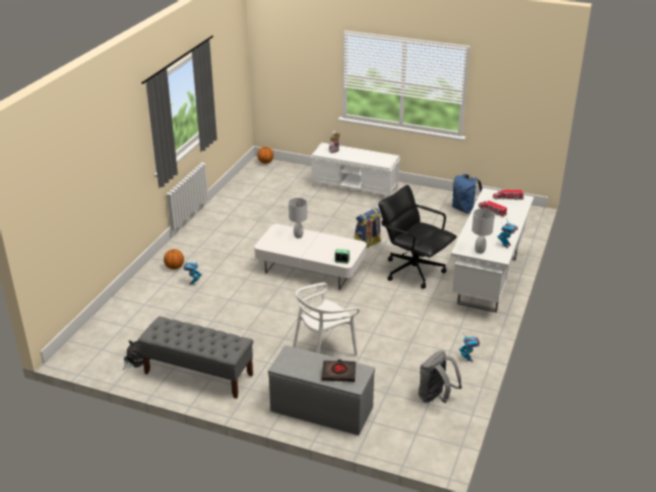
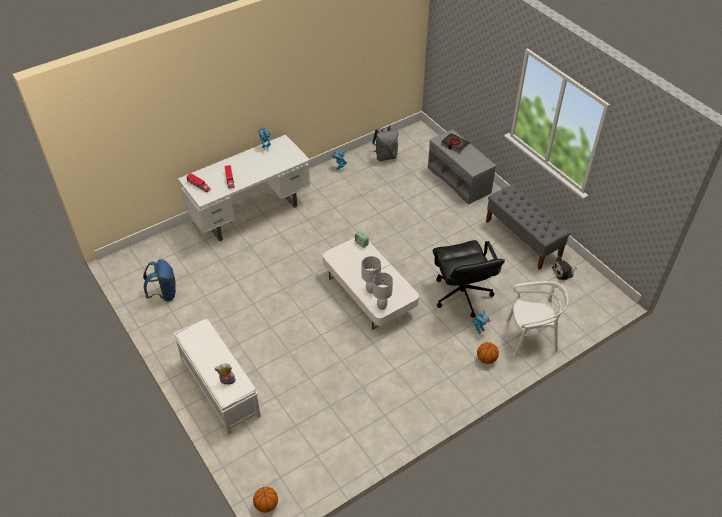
camera: 145 degrees left, 15 degrees up
(324, 350) = (424, 216): white chair -> white chair (530, 338)
(367, 244) = (294, 297): backpack -> none
(413, 270) = (291, 250): black office chair -> black office chair (461, 295)
(479, 251) = (289, 151): white table lamp -> white table lamp (382, 306)

